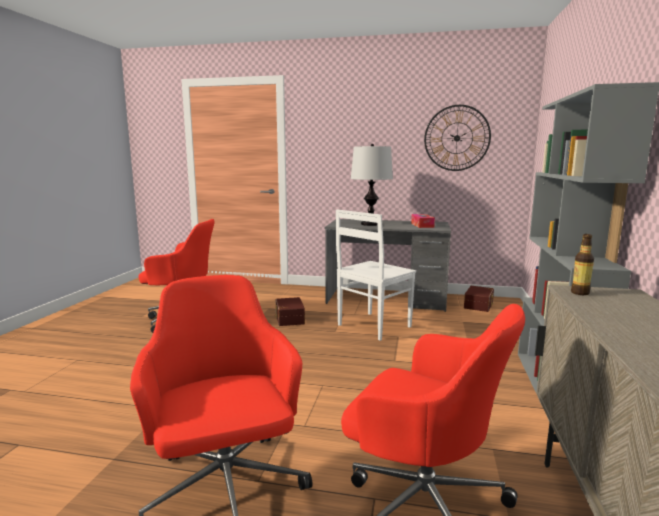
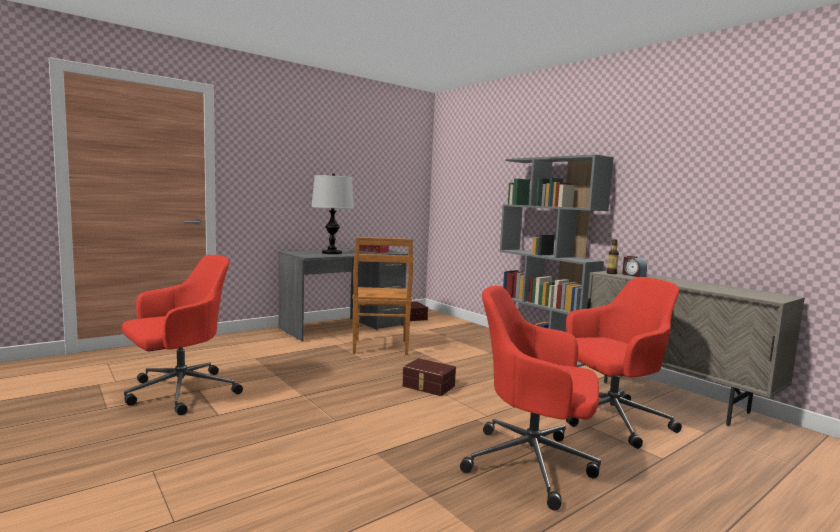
camera: 50 degrees left, 5 degrees down
(289, 319) = (299, 361): brown storage box -> brown storage box (428, 386)
(372, 326) = (380, 347): white chair -> brown chair
(457, 138) = (380, 173): wall clock -> none
(612, 303) = (633, 275): none -> alarm clock

